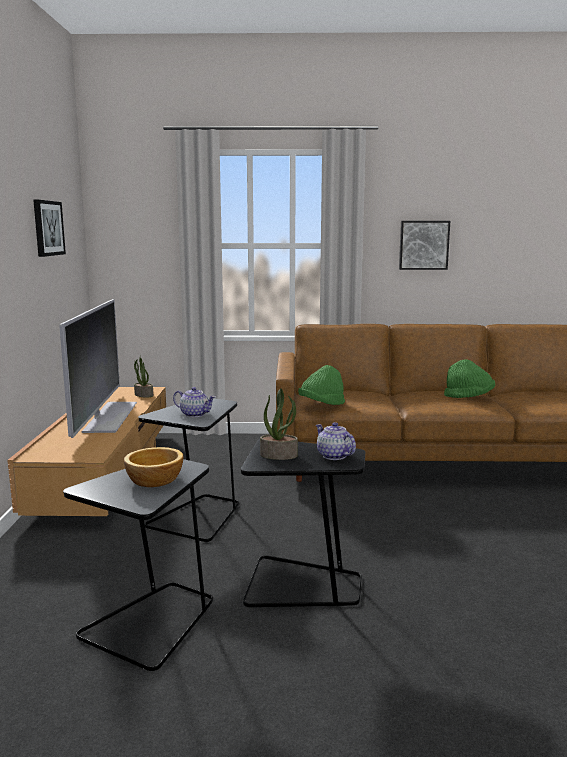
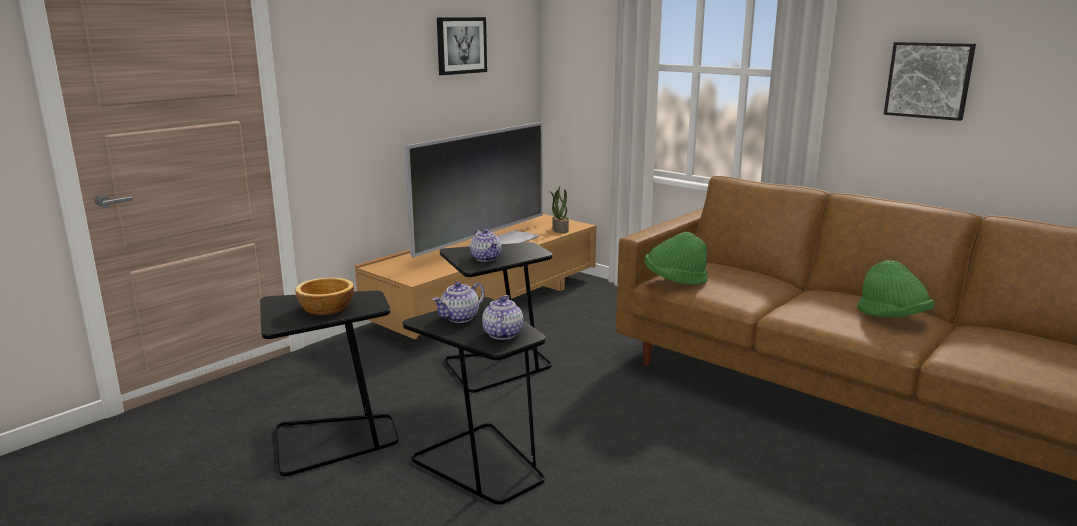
camera: 40 degrees right, 5 degrees up
(279, 455) = (460, 318): potted plant -> teapot

